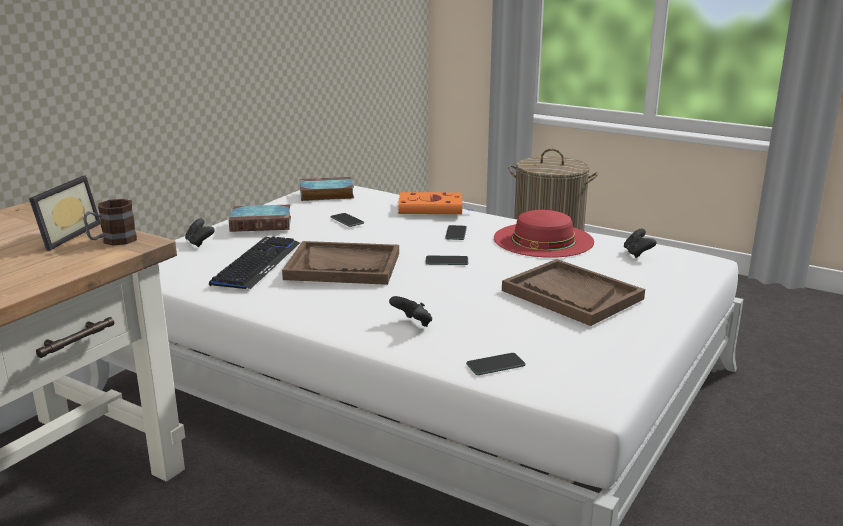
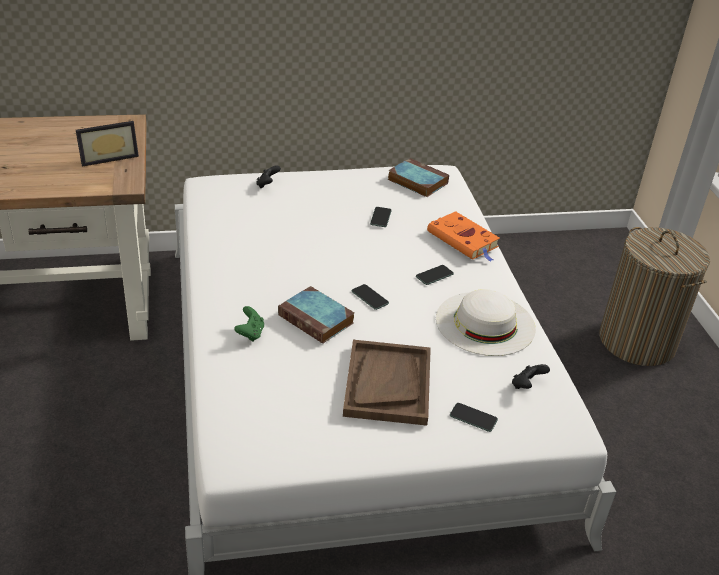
camera: 45 degrees right, 15 degrees up
(112, 241) = (118, 176): mug -> none
(257, 264) = (263, 224): keyboard -> none
(262, 223) = (327, 188): book -> book (317, 319)
(343, 266) = (301, 259): brown tray -> none
(412, 324) = (250, 333): black game controller -> green game controller
(495, 365) = (233, 398): phone -> phone (473, 417)
(543, 240) = (485, 323): red hat -> white hat

